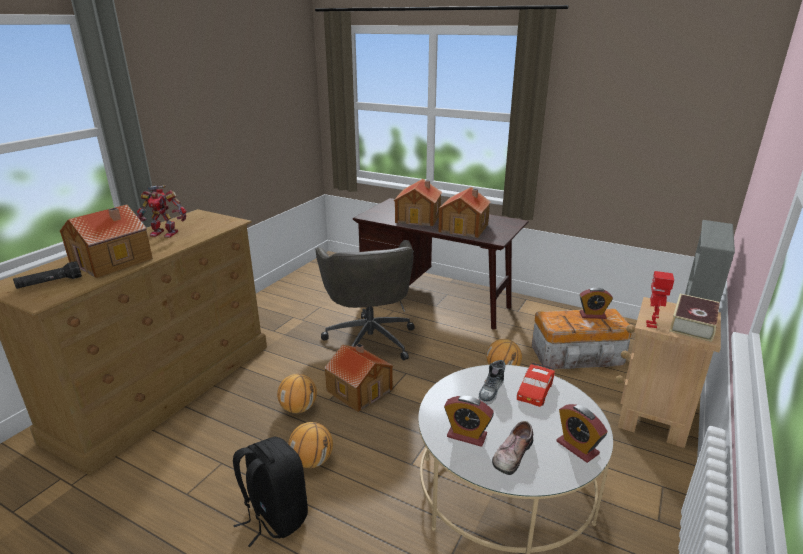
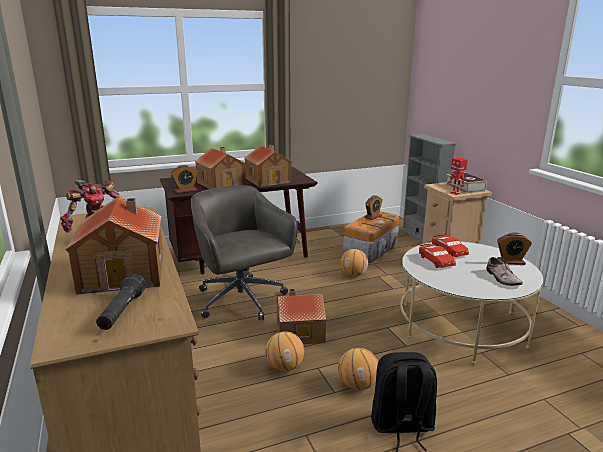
camera: 50 degrees left, 5 degrees down
(370, 339) = (242, 300): grey office chair -> grey office chair turned 150 degrees counterclockwise
(466, 435) = (473, 283): alarm clock -> alarm clock (185, 191)
(491, 391) = (436, 260): shoe -> red toy car

